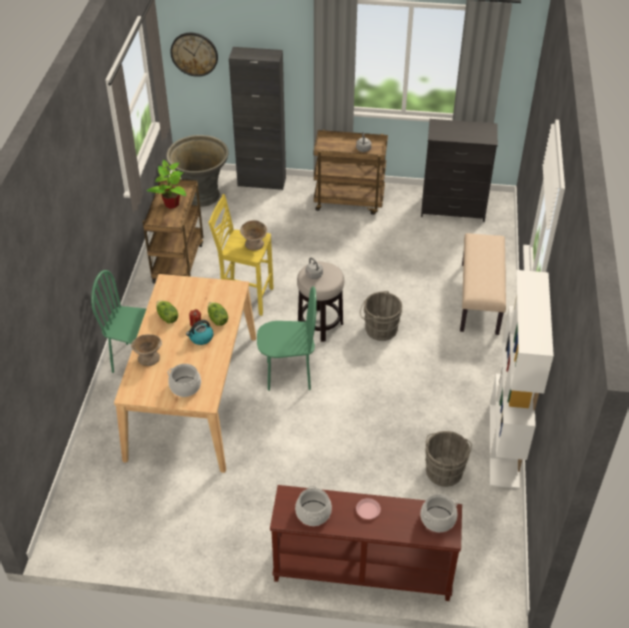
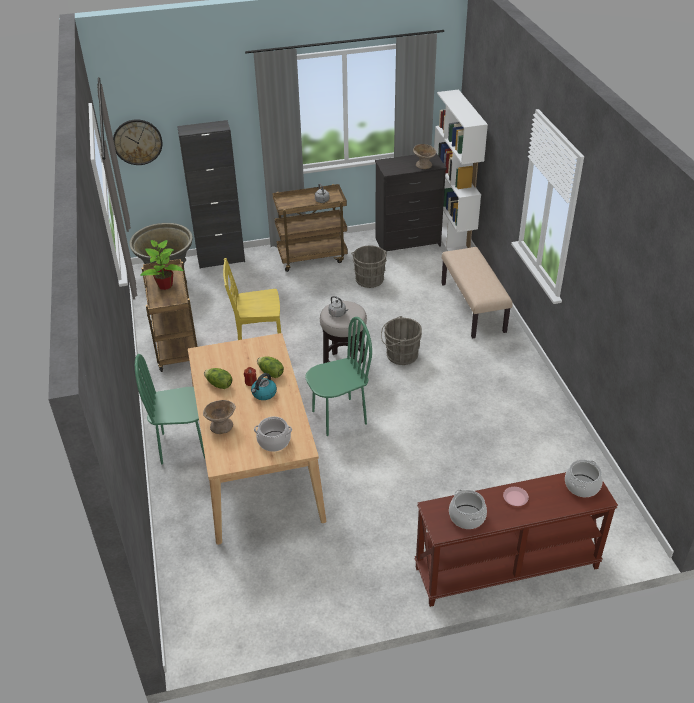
camera: 20 degrees left, 5 degrees down
(254, 244) = (266, 301): beige bowl -> beige bowl (423, 165)
(444, 470) = (527, 457): grey bucket -> grey bucket (369, 278)
(504, 445) = (565, 421): white bookcase -> white bookcase (452, 240)

